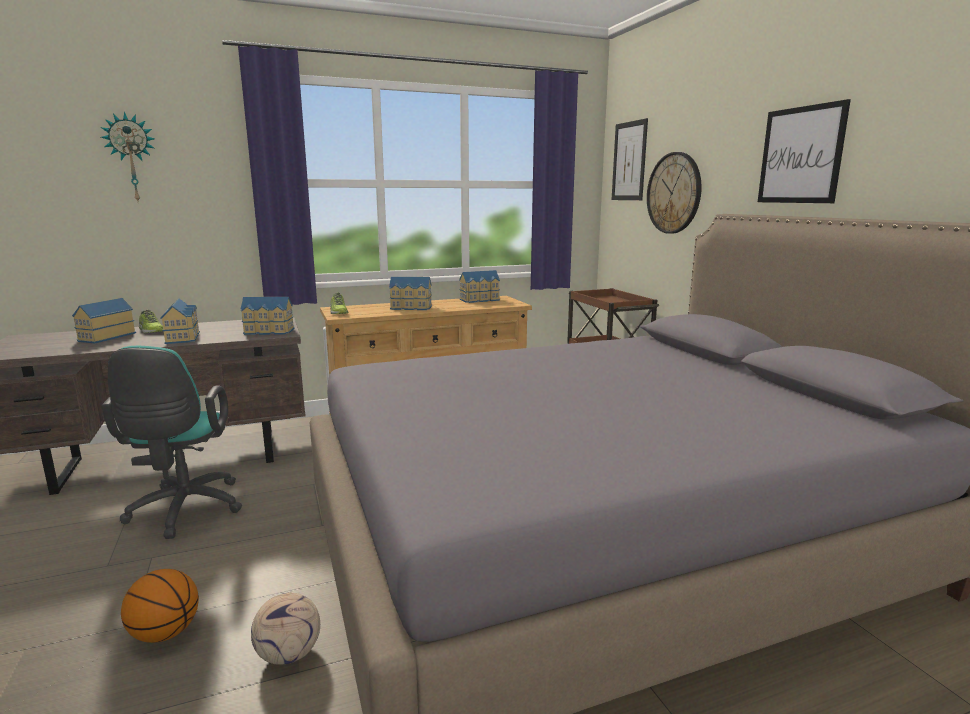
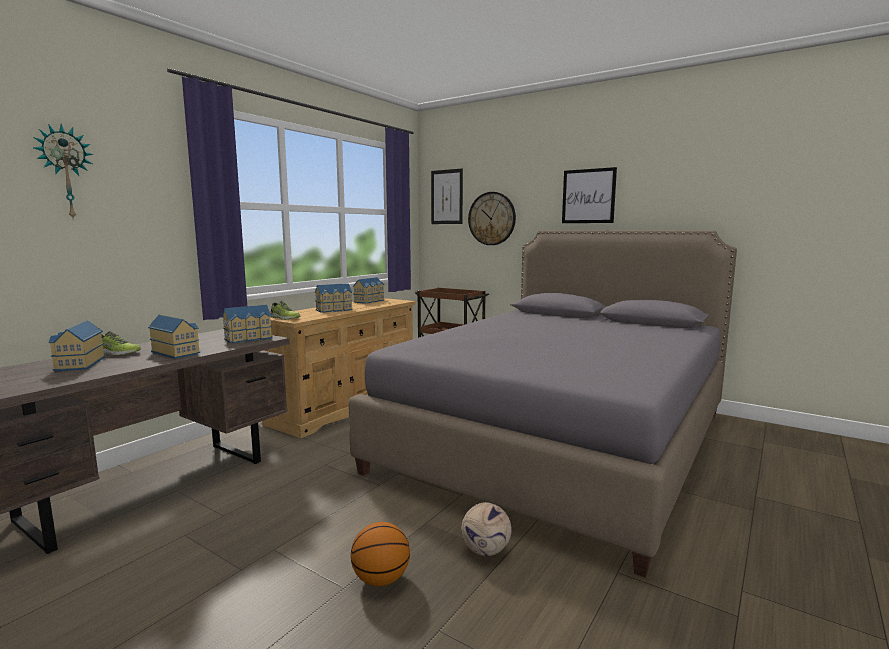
camera: 35 degrees left, 5 degrees down
(184, 511) = (242, 514): turquoise office chair -> none

